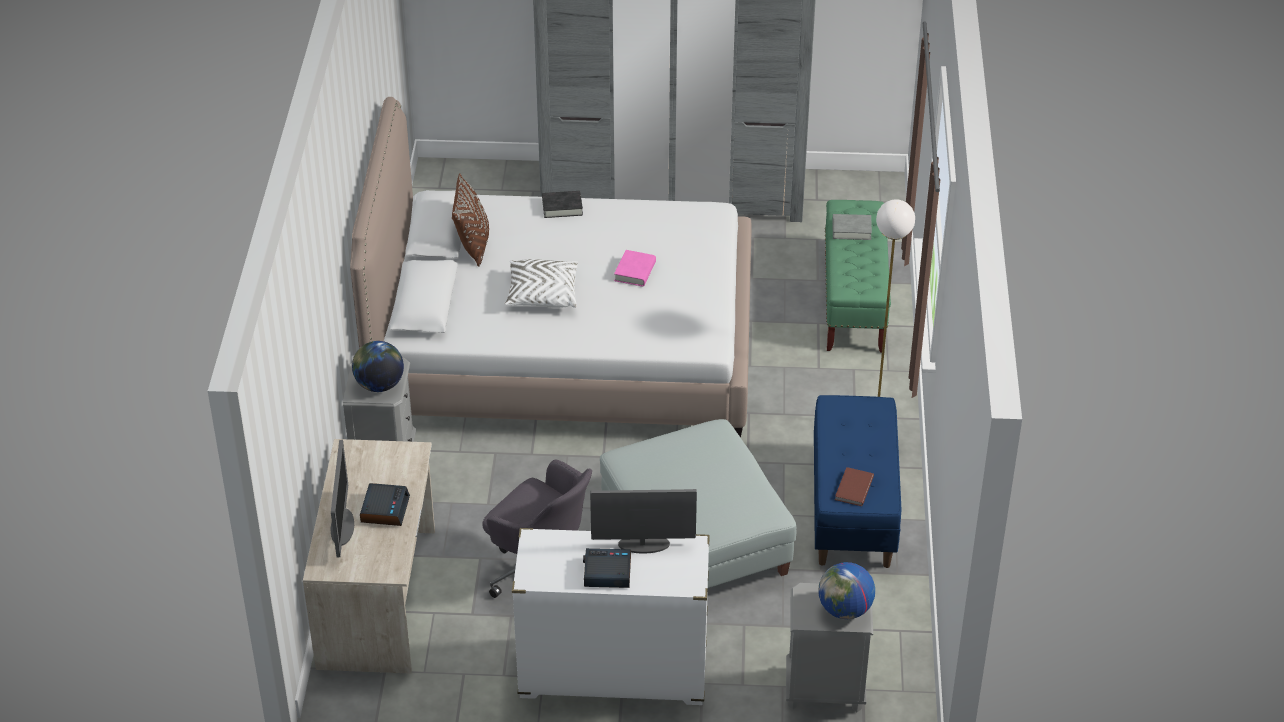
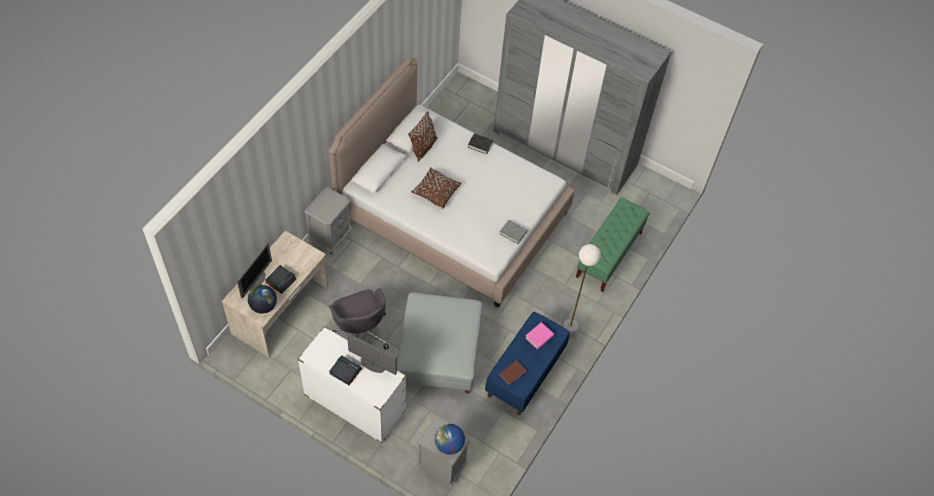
camera: 25 degrees right, 15 degrees up
(379, 385) = (326, 209): globe -> globe (263, 306)
(542, 294) = (436, 192): white pillow -> brown pillow
(635, 271) = (488, 200): pink book -> pink book (539, 337)
(851, 230) = (619, 221): grey book -> grey book (513, 233)

